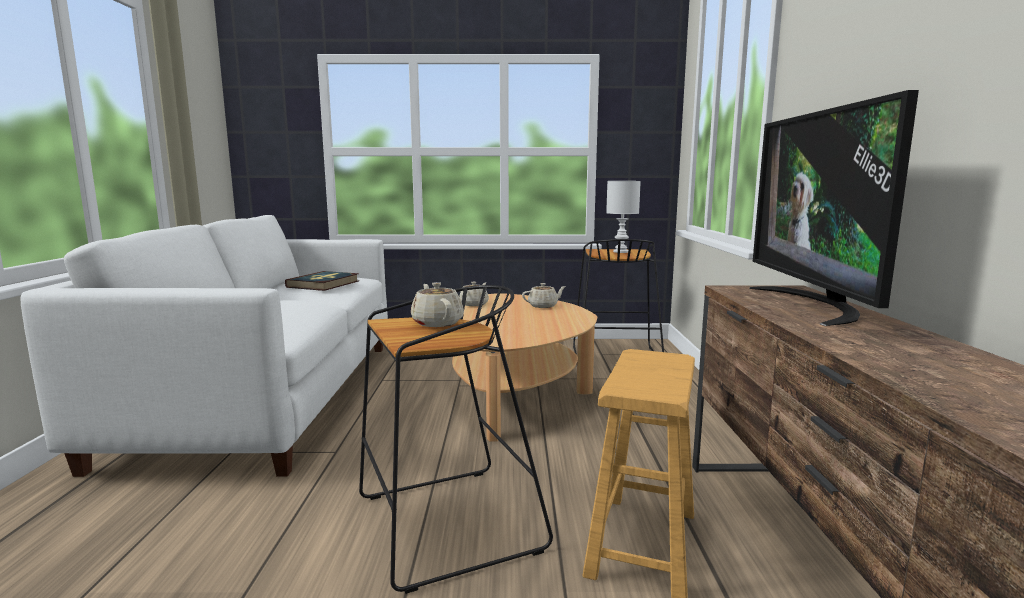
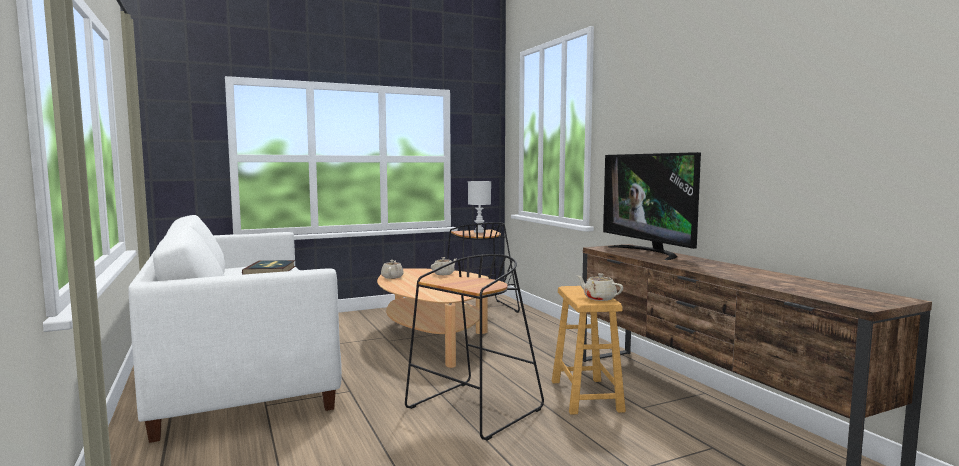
camera: 25 degrees left, 5 degrees down
(437, 323) = (463, 279): beige teapot -> beige teapot (599, 298)

